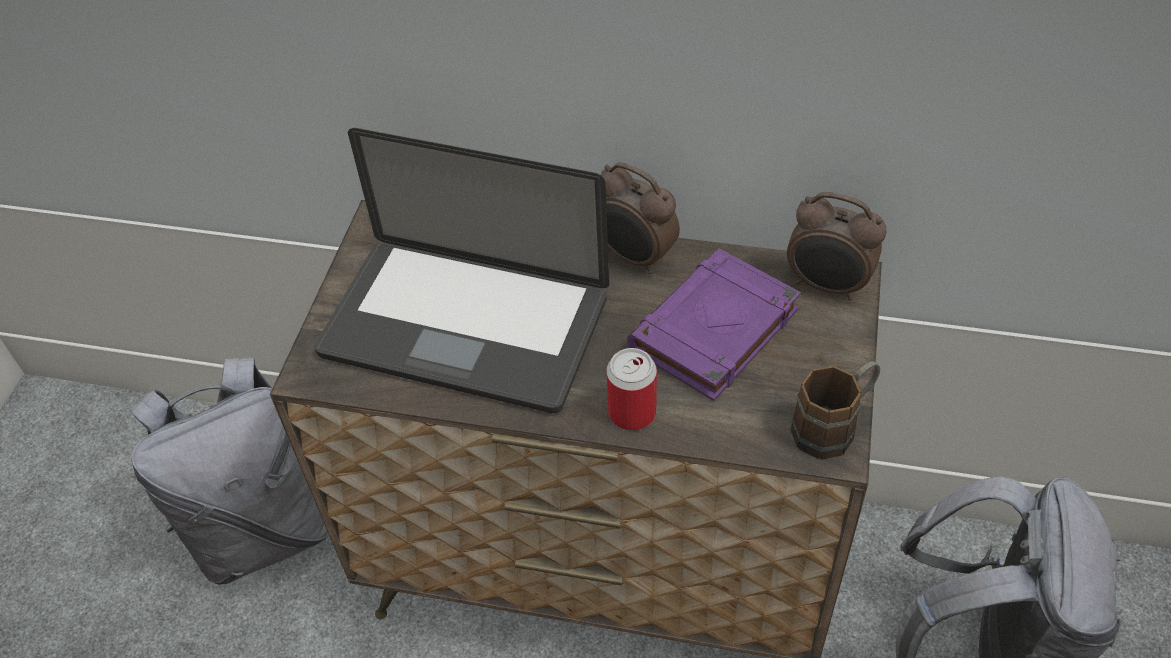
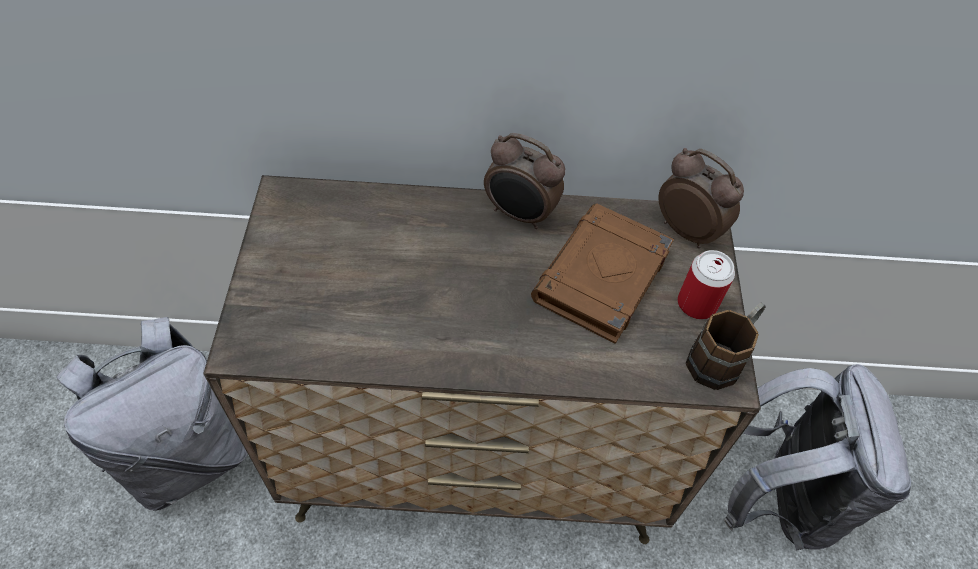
camera: 15 degrees left, 5 degrees up
(464, 327) = (379, 291): laptop -> none
(632, 412) = (546, 361): can -> can (697, 304)
(713, 331) = (601, 278): purple book -> brown book
(827, 286) = (688, 230): alarm clock -> alarm clock turned 150 degrees counterclockwise

